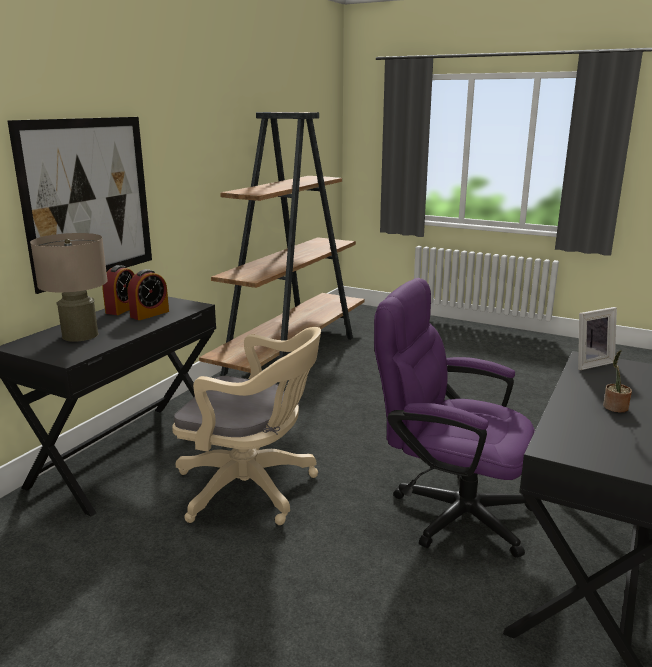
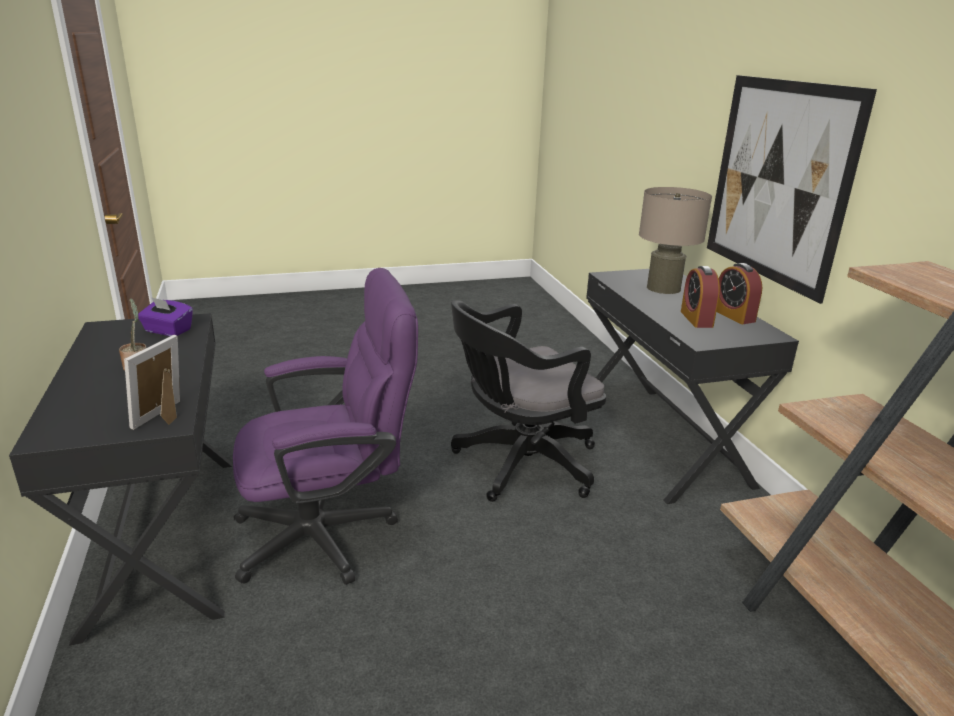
camera: 135 degrees right, 5 degrees up
(253, 489) = (519, 465): beige office chair -> black office chair
(582, 441) = (167, 331): none -> purple tissue box

